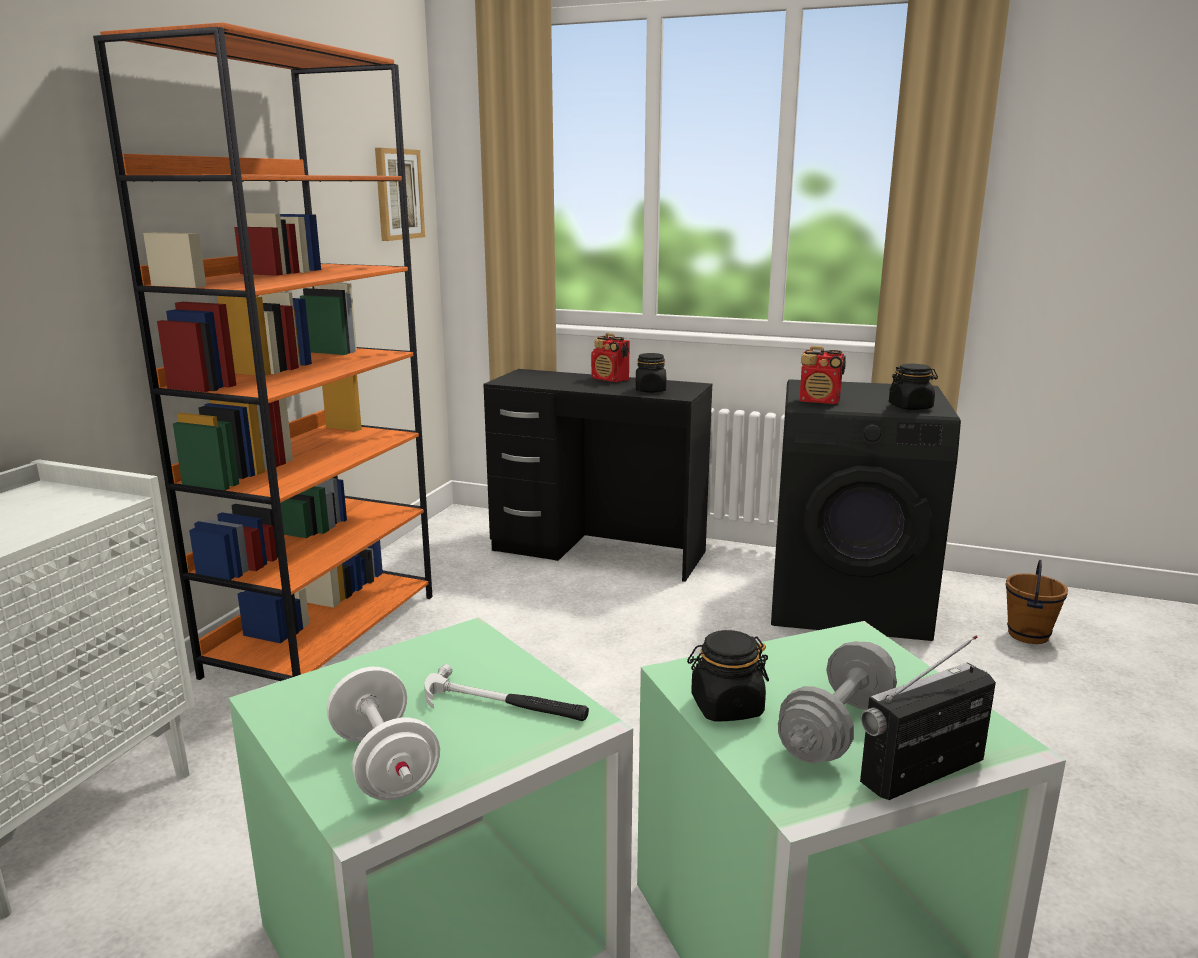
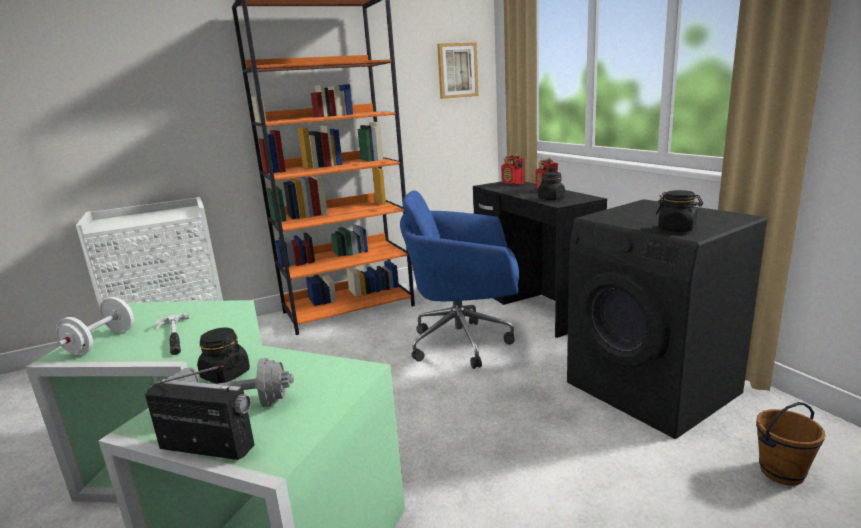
camera: 45 degrees right, 0 degrees up
(595, 623) = (465, 344): none -> blue office chair
(819, 401) = (614, 216): radio -> radio (513, 183)

